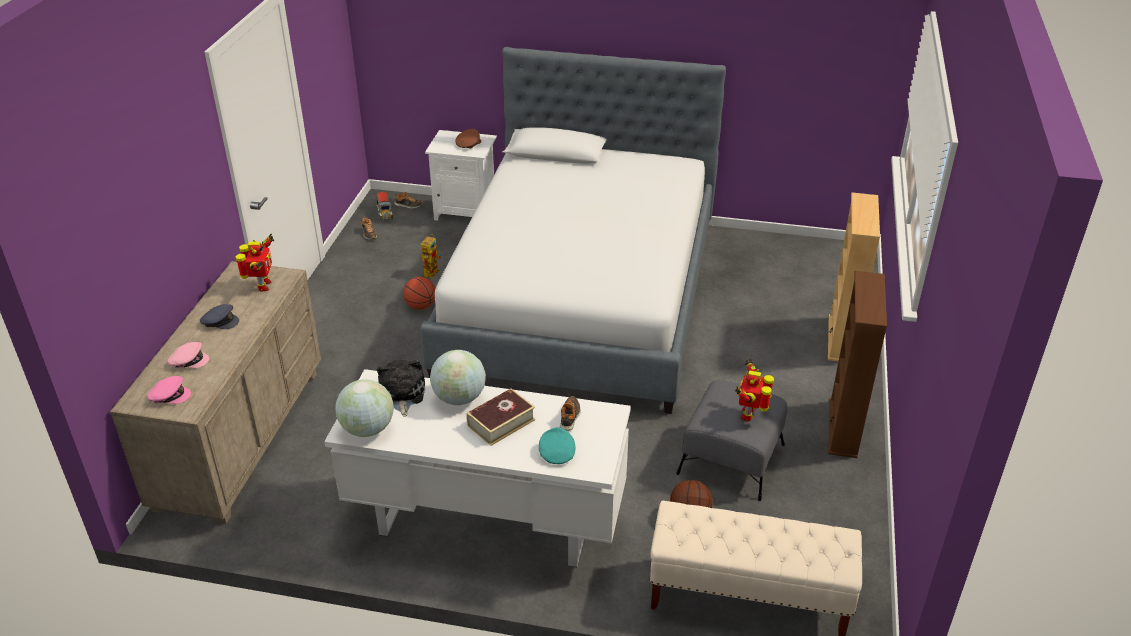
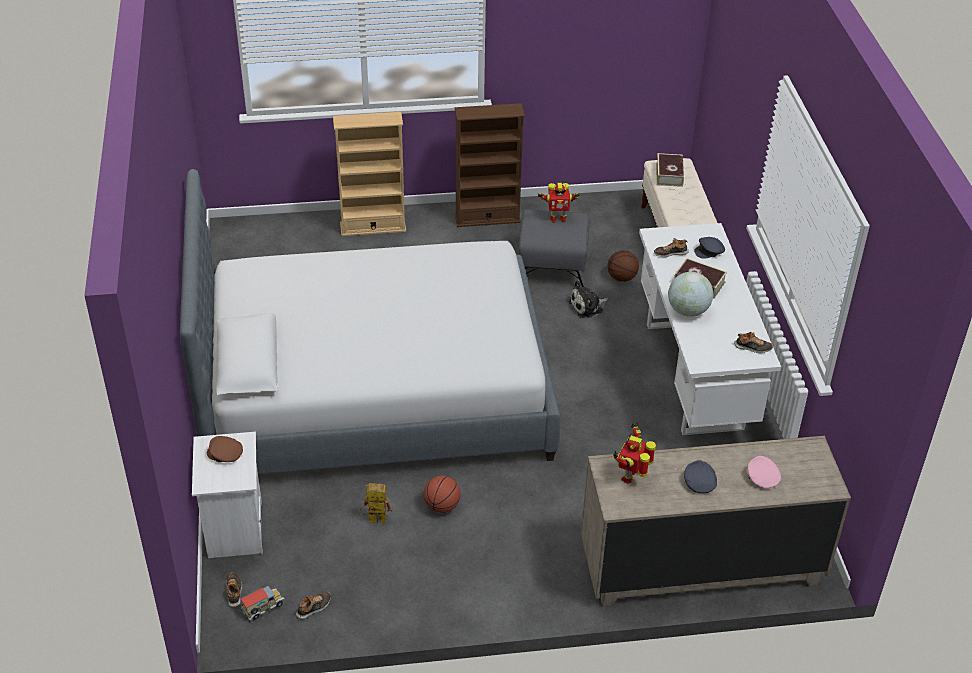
camera: 110 degrees left, 5 degrees up
(169, 395) = (808, 468): pink cap -> none
(262, 286) = (631, 476): toy robot -> toy robot turned 45 degrees counterclockwise
(368, 429) = (753, 347): globe -> shoe
(402, 394) = (705, 342): plush toy -> plush toy (588, 307)
(556, 452) = (710, 251): turquoise cap -> grey cap
(814, 540) = (669, 174): none -> book

